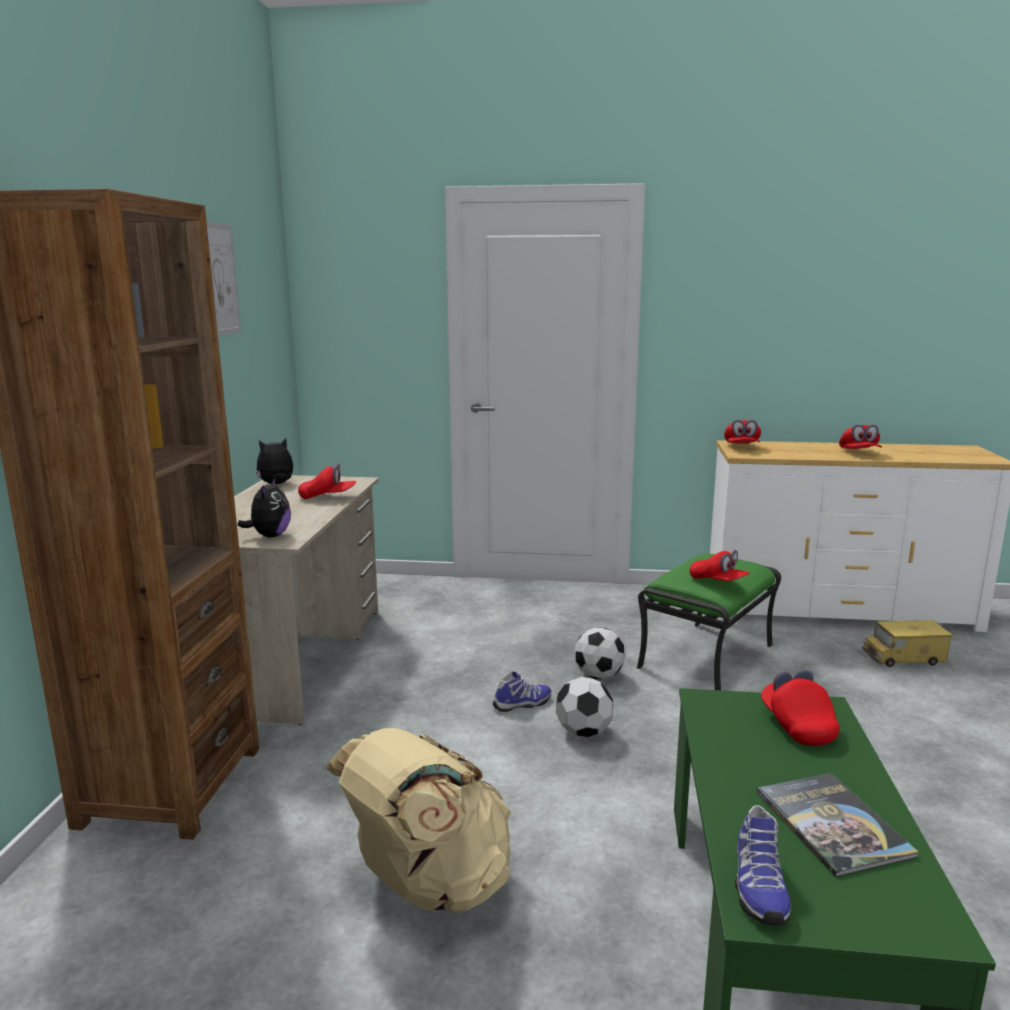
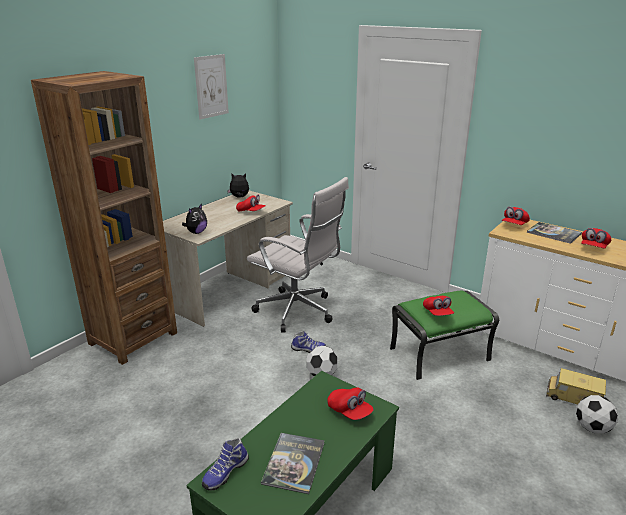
camera: 30 degrees right, 10 degrees up
(428, 885) = (184, 419): beige backpack -> none
(447, 658) = (298, 312): none -> white office chair
(598, 675) = (364, 346): football -> football (592, 428)
(796, 448) = (553, 233): none -> book
(797, 725) = (349, 411): red cap -> red cap turned 120 degrees clockwise

